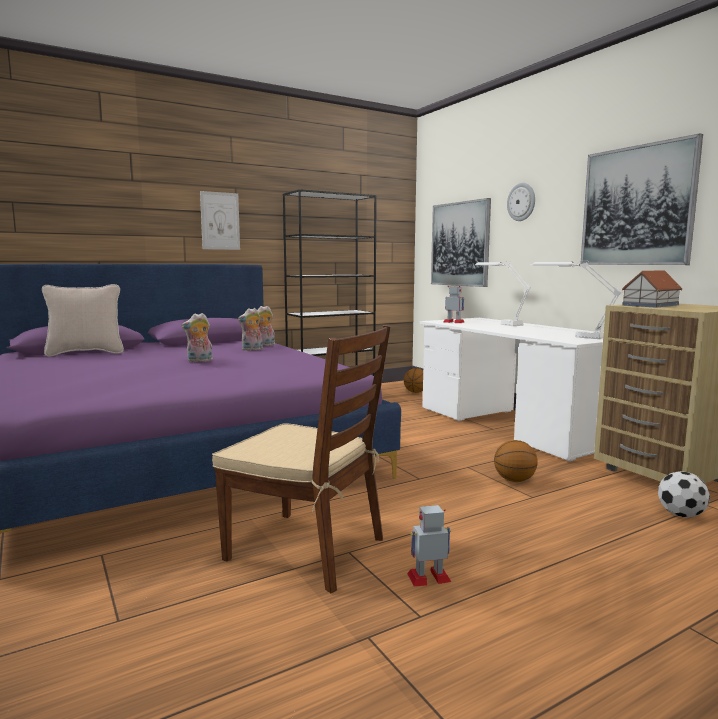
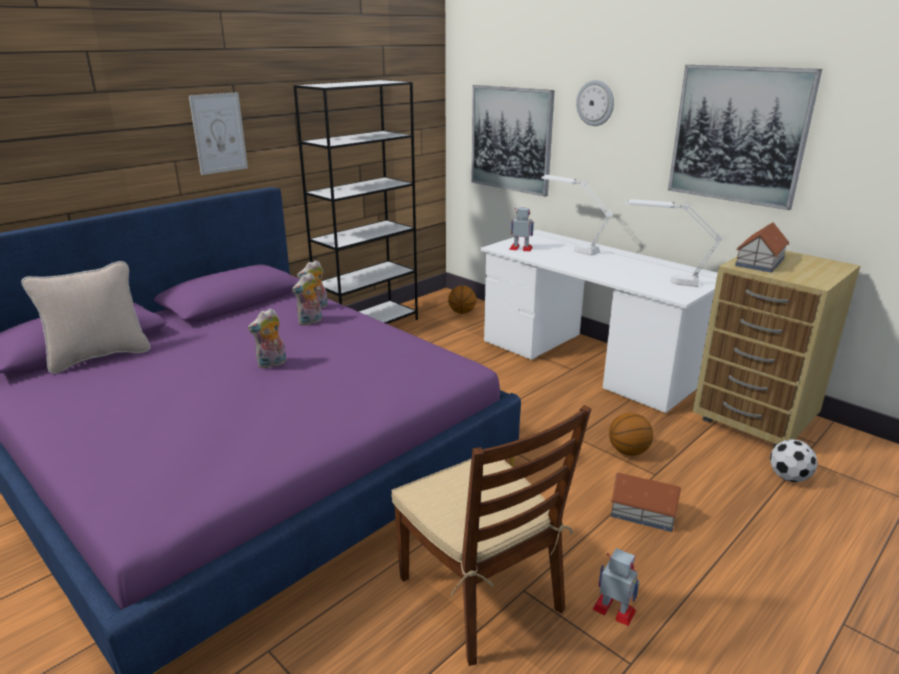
camera: 15 degrees left, 15 degrees up
(307, 549) = (481, 594): brown chair -> brown chair turned 45 degrees clockwise
(429, 577) = (614, 610): toy robot -> toy robot turned 60 degrees clockwise
(504, 519) = (644, 512): none -> toy house

